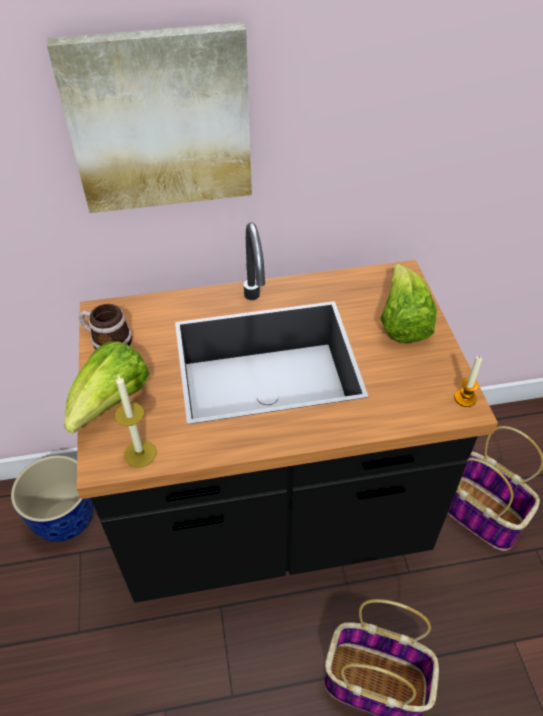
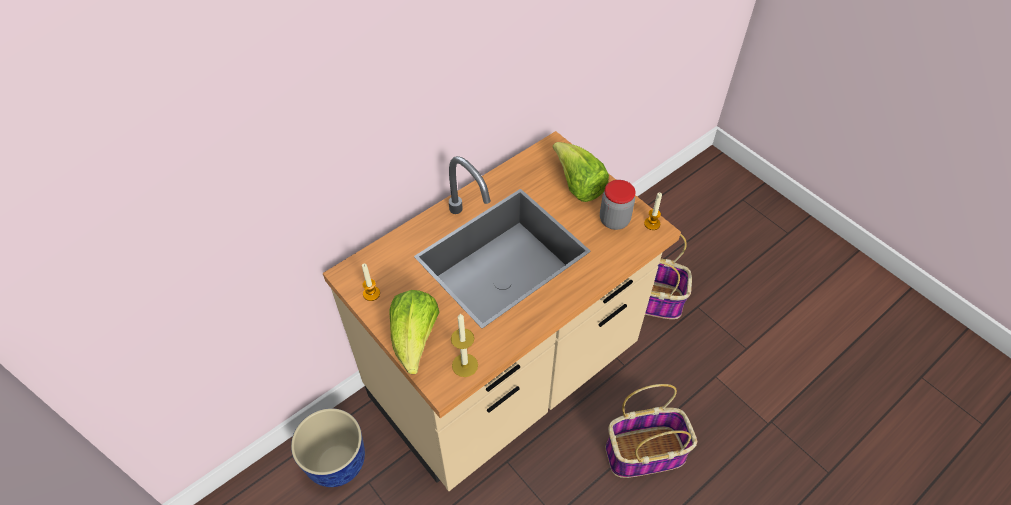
camera: 30 degrees left, 5 degrees up
(107, 340) = (371, 294): mug -> candle
(160, 120) = (371, 106): picture -> none
(272, 518) = (505, 377): black counter -> beige counter
(420, 375) = (614, 220): none -> jar

